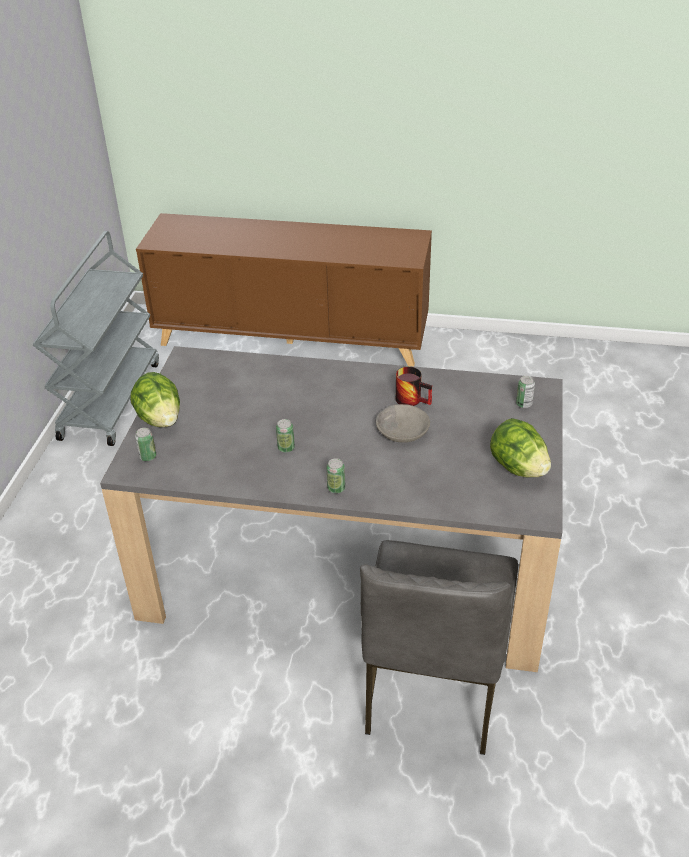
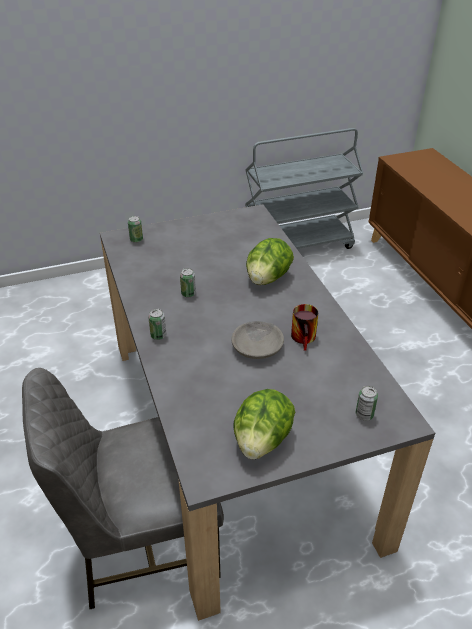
camera: 60 degrees right, 0 degrees up
(160, 419) = (178, 229): lettuce -> lettuce (267, 279)

